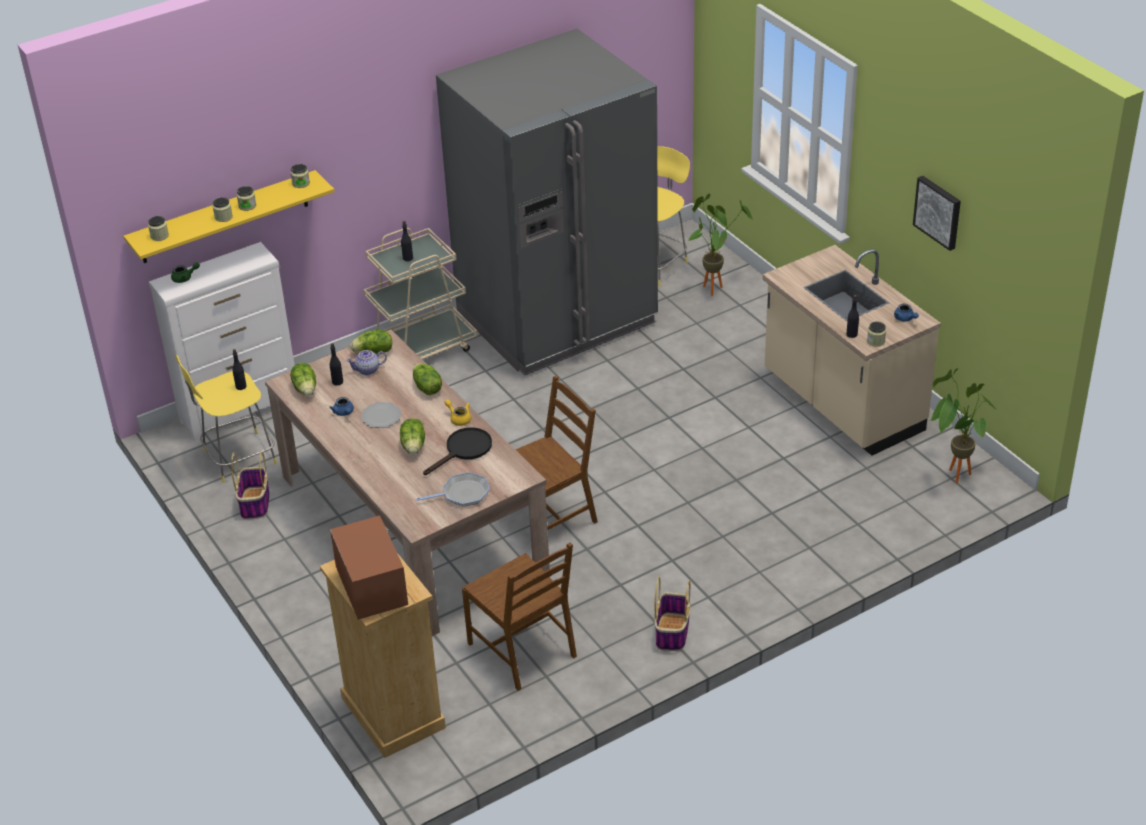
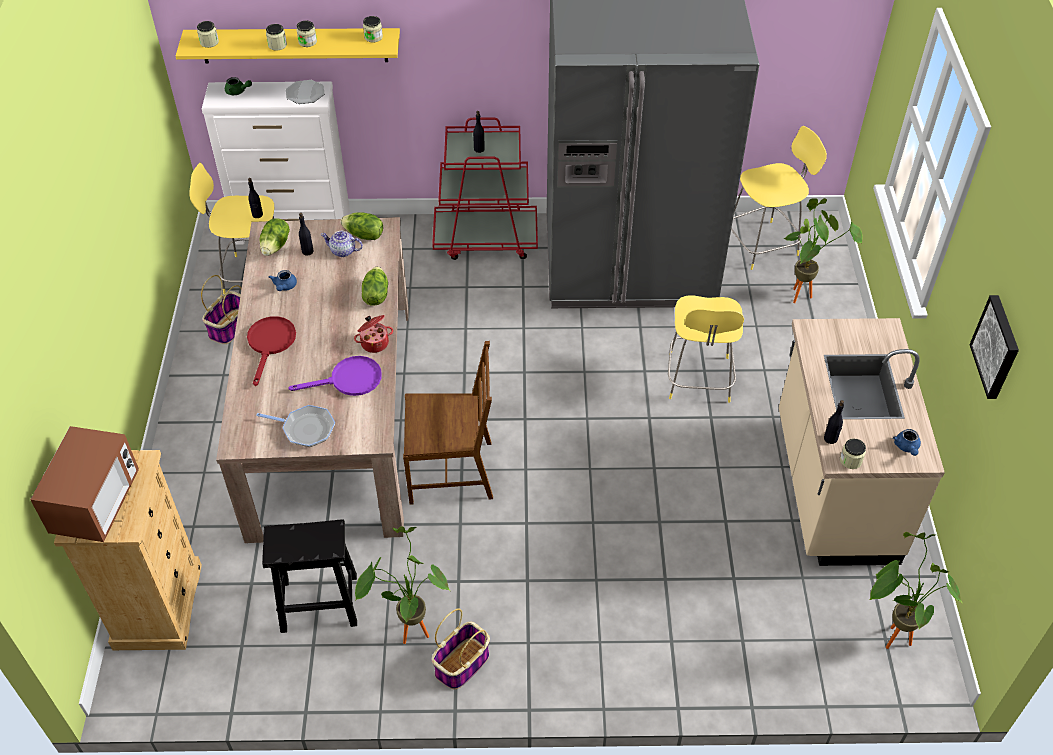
camera: 30 degrees right, 10 degrees up
(374, 454) = (270, 344): none -> red frying pan
(381, 416) = (311, 306): plate -> plate (305, 93)
(414, 446) = (310, 353): lettuce -> none
(421, 349) = (486, 238): beige cart -> red cart
(459, 418) = (374, 342): yellow teapot -> cooking pot
(464, 450) = (349, 380): black frying pan -> purple frying pan
(523, 649) = (317, 603): brown chair -> black stool
(611, 632) = (408, 630): none -> potted plant
(685, 377) = (698, 380): none -> yellow stool

